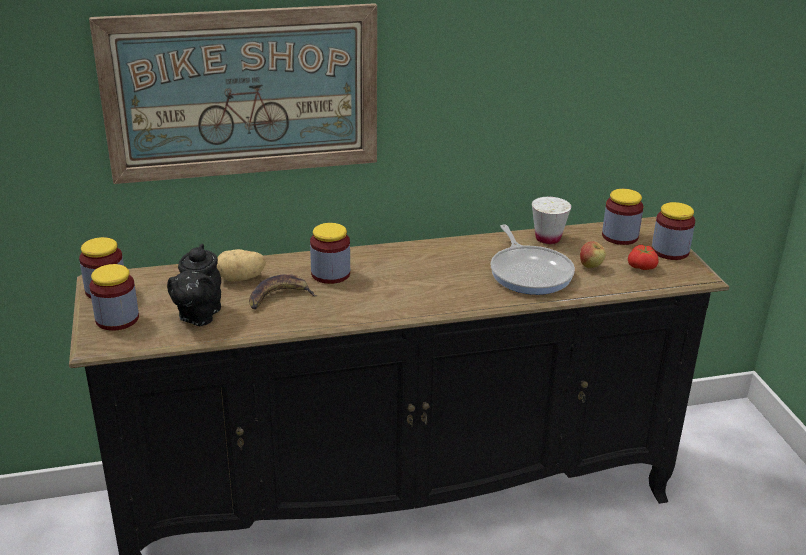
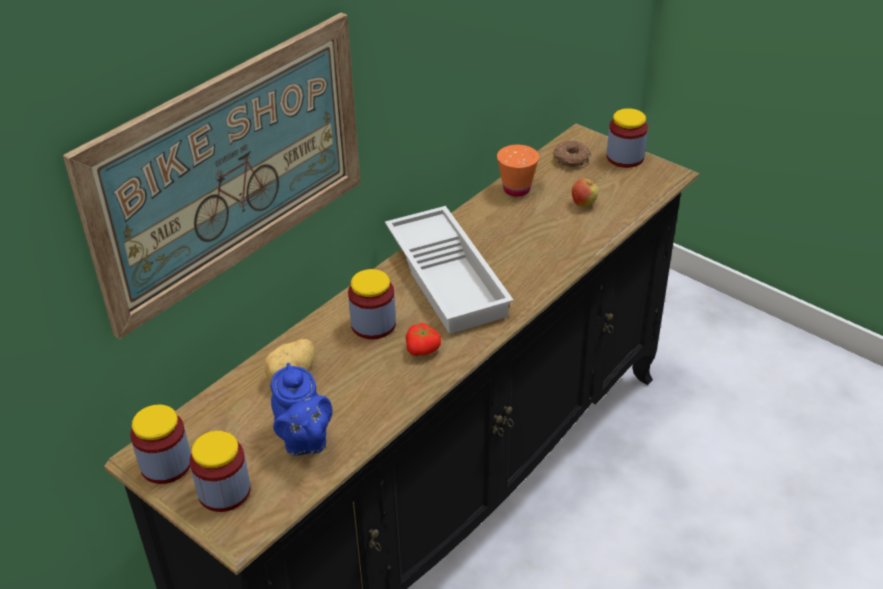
camera: 35 degrees left, 10 degrees up
(198, 315) = (303, 441): black teapot -> blue teapot
(279, 297) = (356, 376): banana -> none
(422, 269) = (449, 277): none -> white tray
(530, 272) = (543, 234): frying pan -> none
(548, 238) = (516, 189): white cup -> orange cup
(620, 236) = (571, 159): jar -> donut
(642, 267) = (622, 185): tomato -> tomato (423, 349)

